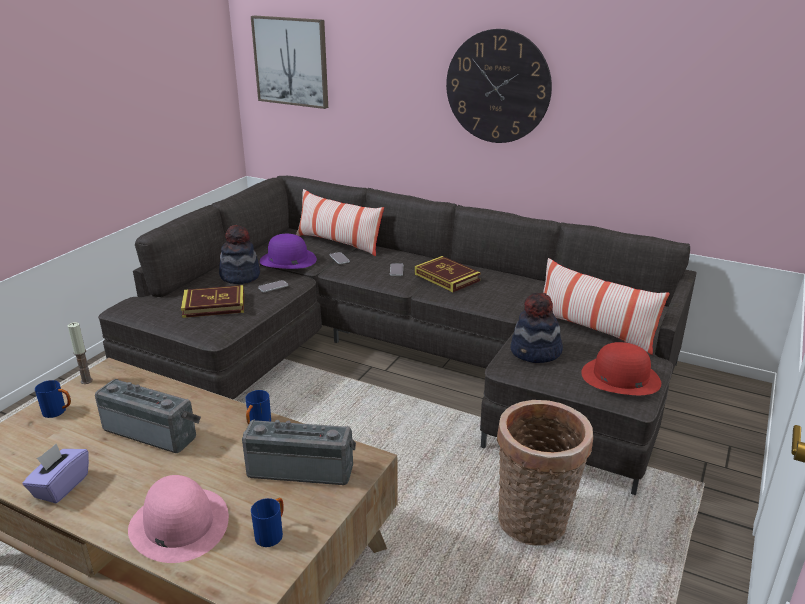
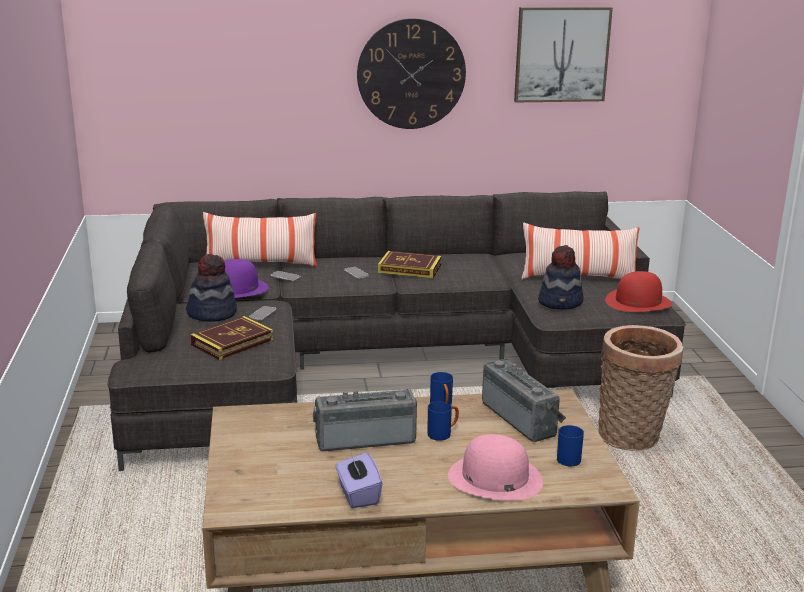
camera: 35 degrees left, 5 degrees down
(58, 412) = (249, 455): blue mug -> blue mug (443, 434)
(86, 381) = (229, 428): candle -> none
(291, 61) = (157, 70): picture -> picture (561, 54)
(302, 468) = (522, 418): radio -> radio turned 90 degrees clockwise

